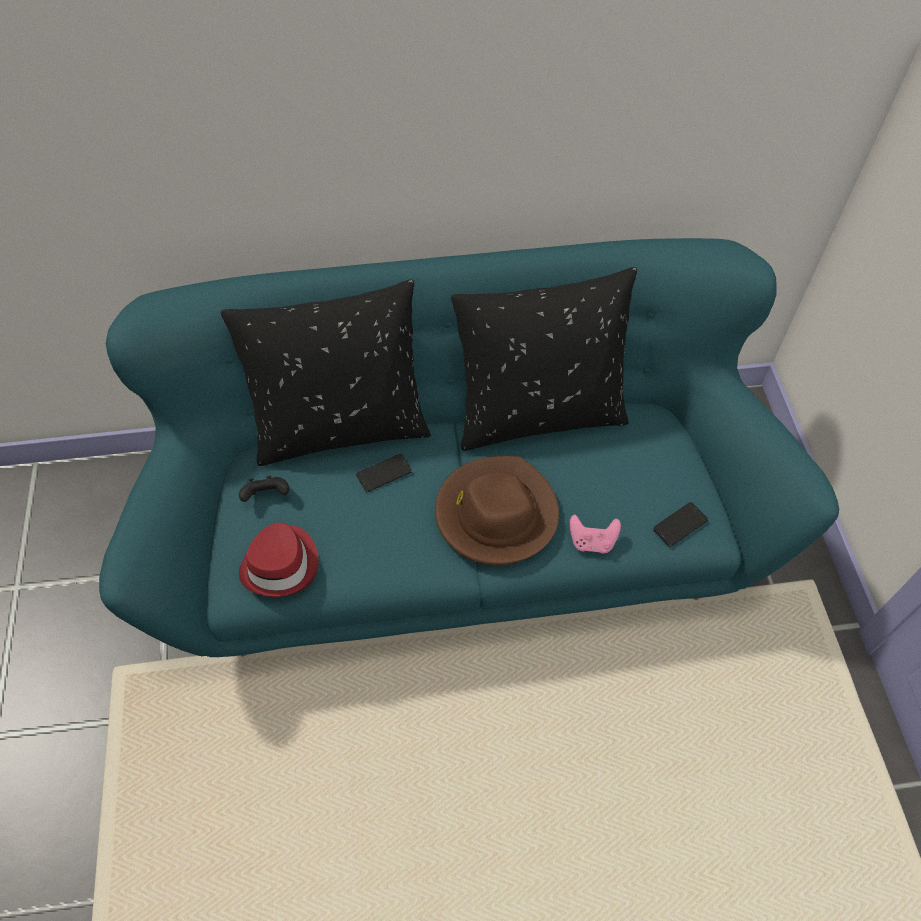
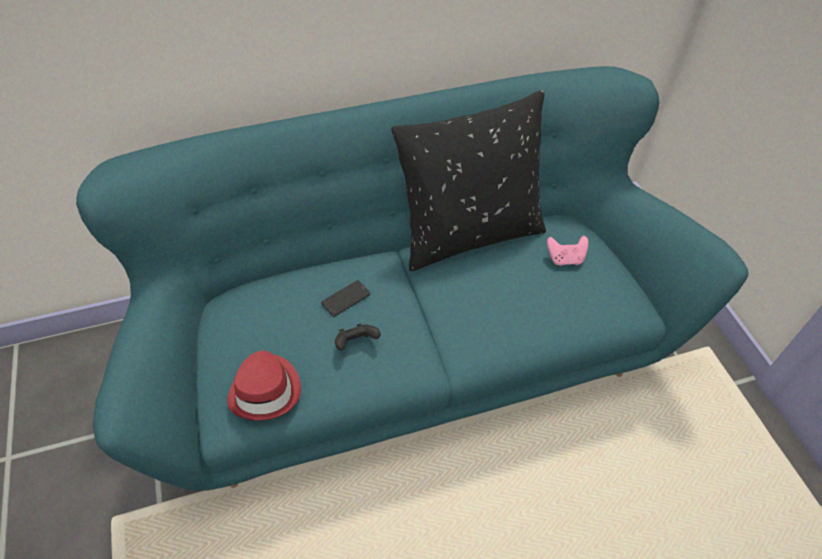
camera: 10 degrees left, 5 degrees down
(267, 496) = (242, 332): black game controller -> black game controller (356, 343)
(341, 427) = (300, 265): black pillow -> none
(495, 513) = (451, 319): brown hat -> none
(592, 541) = (540, 331): pink game controller -> pink game controller (565, 259)
(680, 524) = (610, 306): phone -> none

